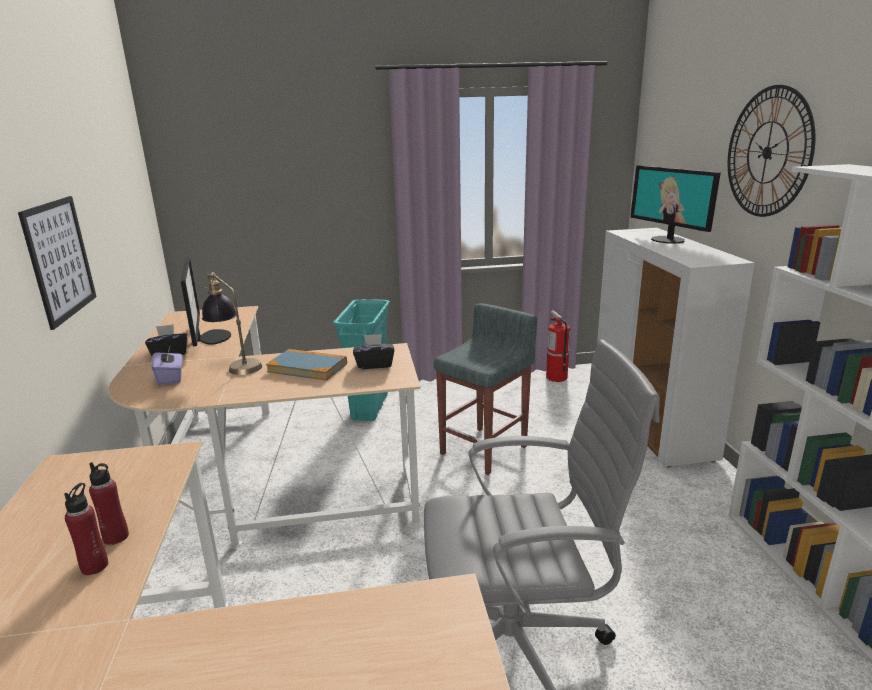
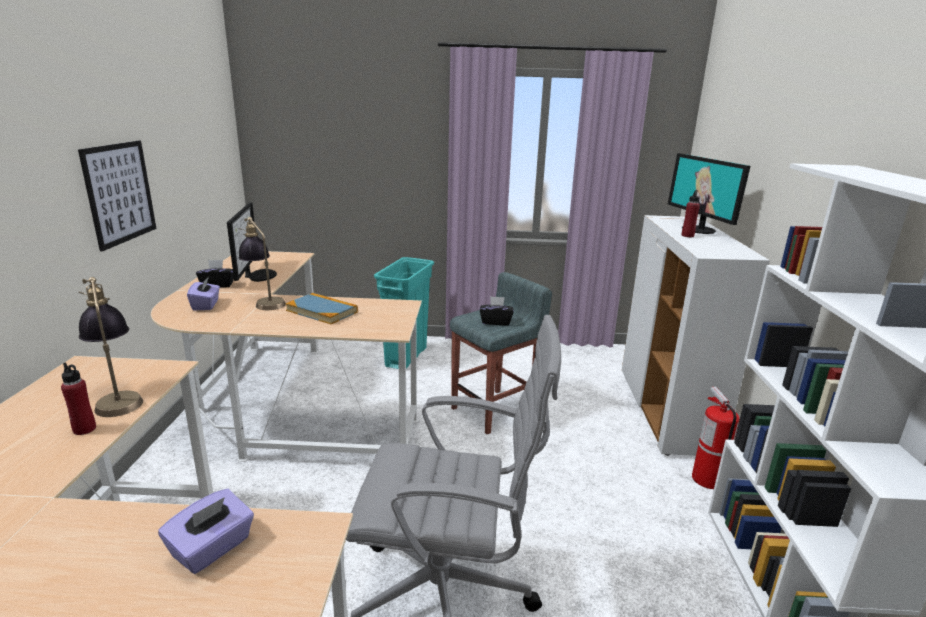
camera: 10 degrees right, 0 degrees up
(95, 566) = (55, 450): red bottle -> red bottle (687, 235)
(133, 494) = (118, 397): none -> table lamp
(351, 639) = (212, 548): none -> purple tissue box
(374, 364) = (380, 316): black tissue box -> black tissue box (495, 322)
(556, 377) = (591, 353): fire extinguisher -> fire extinguisher (707, 479)
(767, 152) = (794, 148): wall clock -> none

